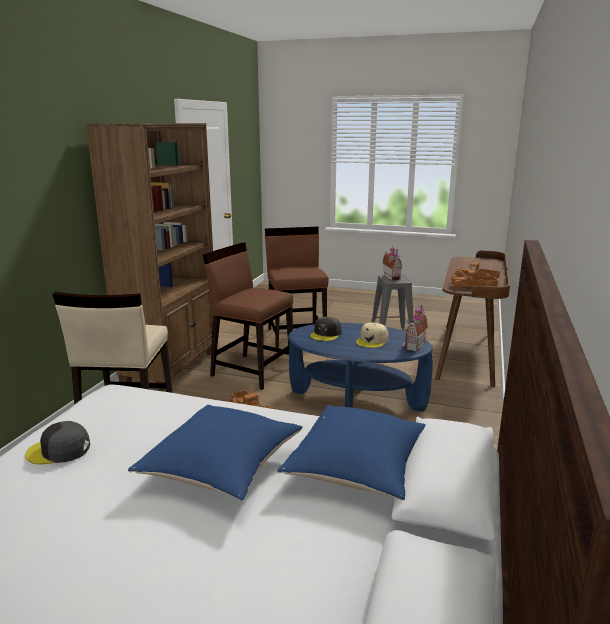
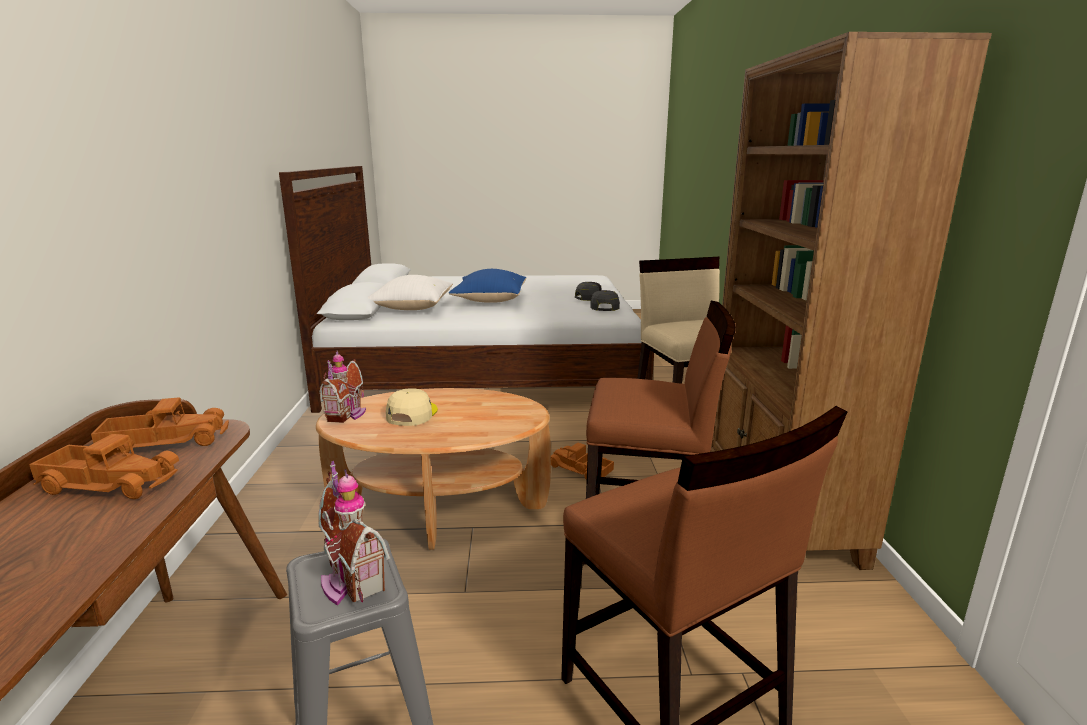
camera: 160 degrees right, 0 degrees up
(326, 334) = (488, 415): grey cap -> grey cap (604, 306)
(356, 401) = (440, 510): blue coffee table -> brown coffee table
(358, 471) = (411, 308): blue pillow -> white pillow

